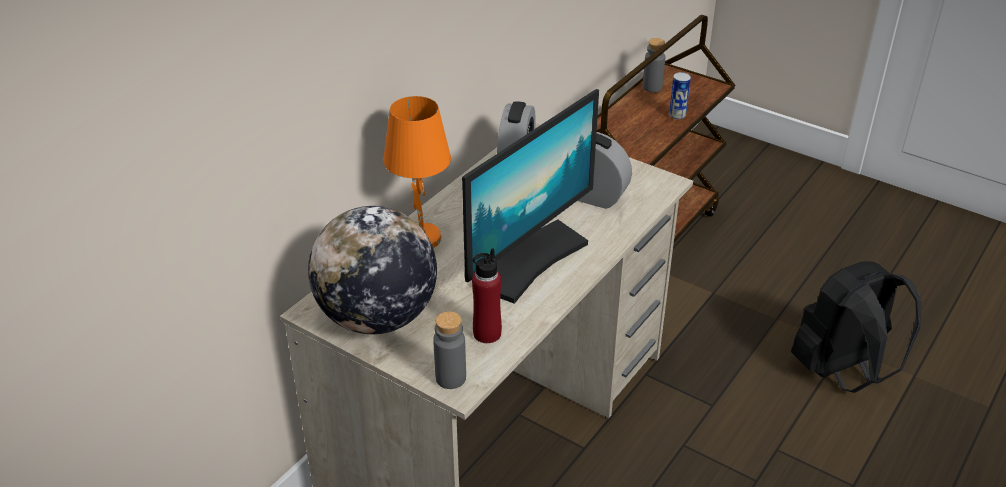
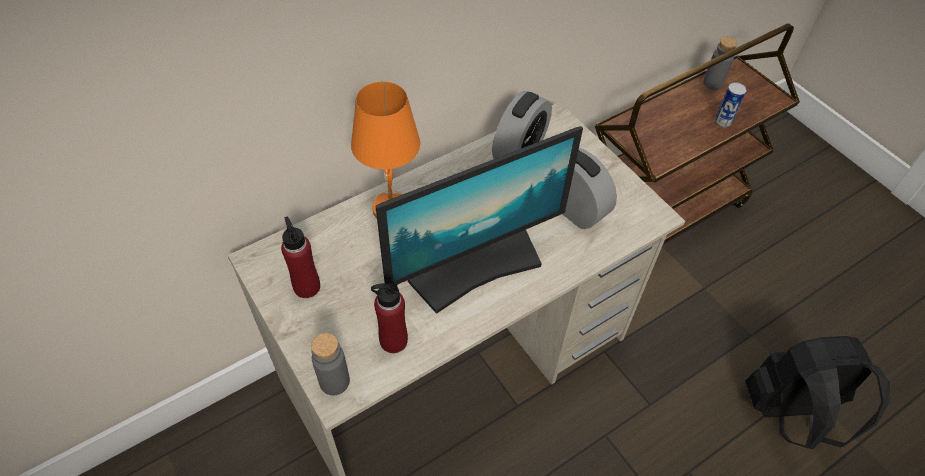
camera: 20 degrees right, 15 degrees up
(377, 317) = (307, 286): globe -> red bottle

